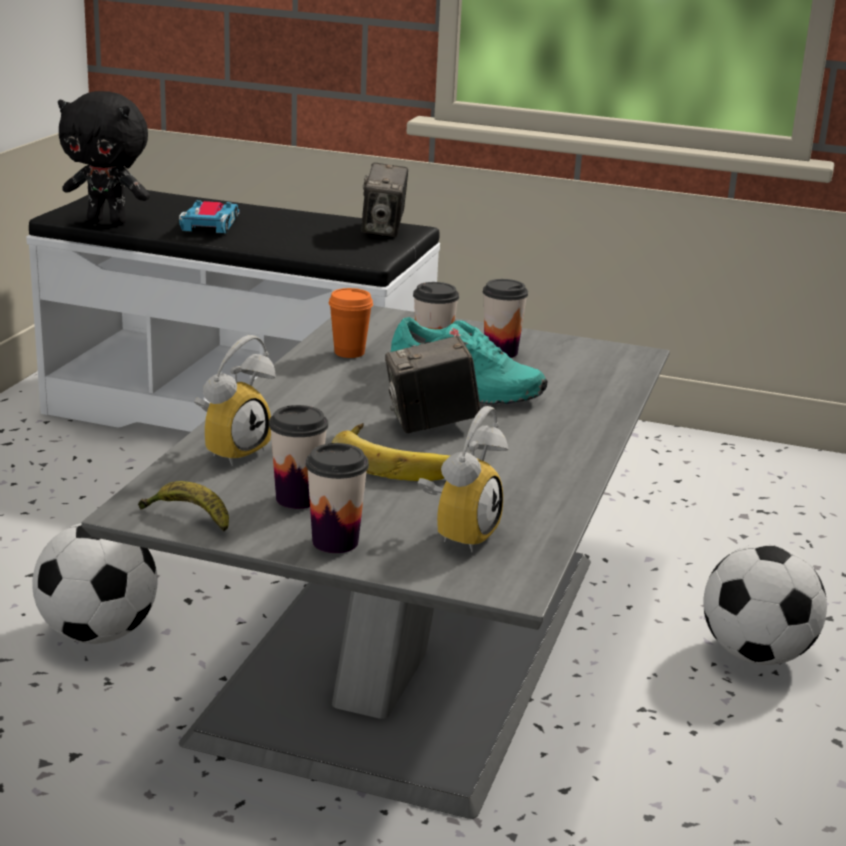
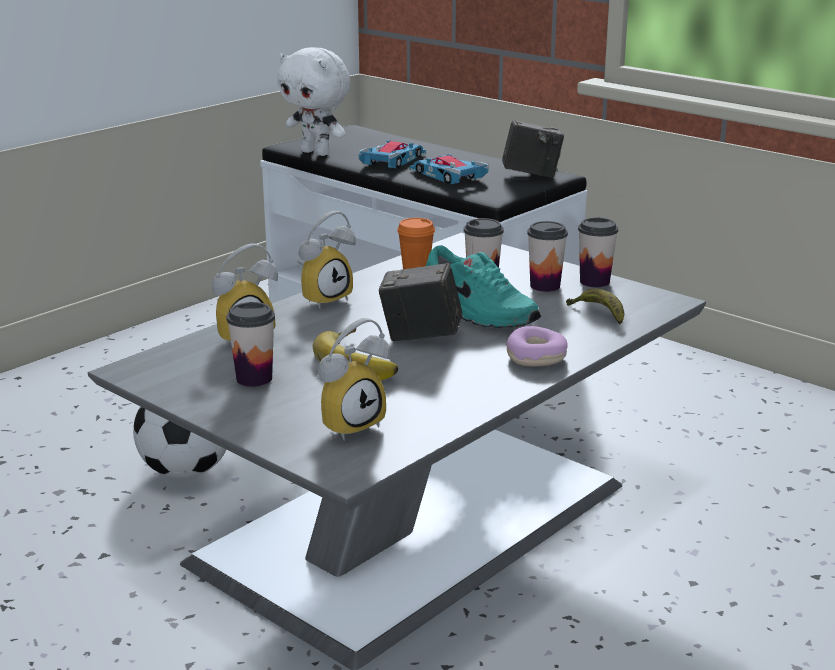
camera: 25 degrees right, 0 degrees up
(108, 221) = (317, 153): black plush toy -> white plush toy
(188, 518) = (161, 380): banana -> banana (598, 314)
(277, 394) = (324, 298): none -> alarm clock
(293, 237) = (447, 175): none -> toy car
(335, 542) = (247, 415): cup -> cup (594, 282)
(383, 230) = (531, 175): camera -> camera turned 120 degrees counterclockwise
(572, 430) = (536, 357): none -> donut
(756, 655) = (713, 594): football -> none

